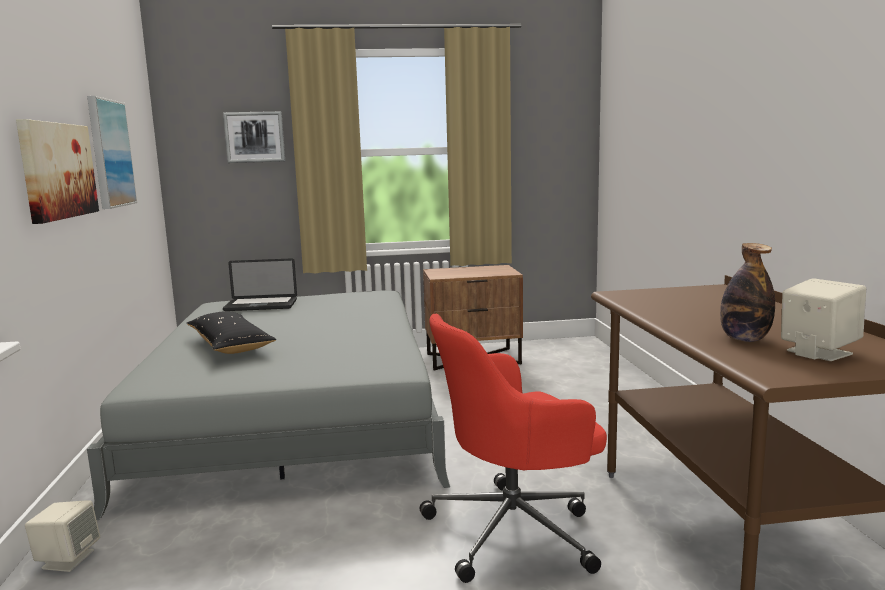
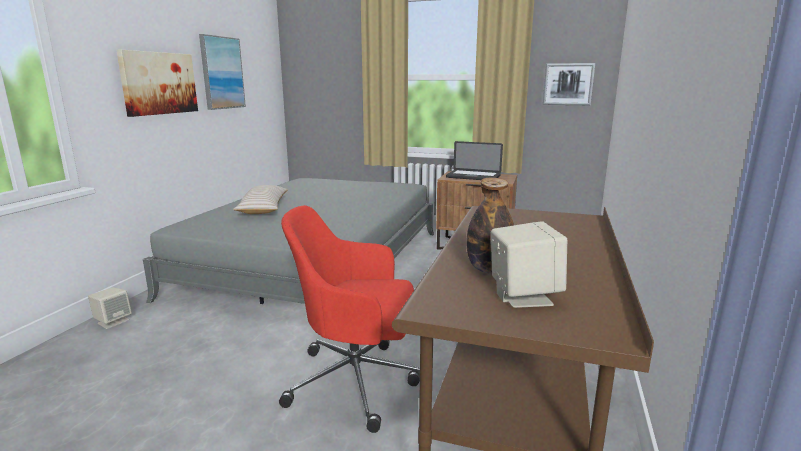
camera: 25 degrees right, 5 degrees up
(230, 345) = (263, 208): black pillow -> beige pillow
(254, 137) = (340, 63): picture -> picture (568, 84)
(261, 305) = (322, 184): laptop -> laptop (473, 176)

